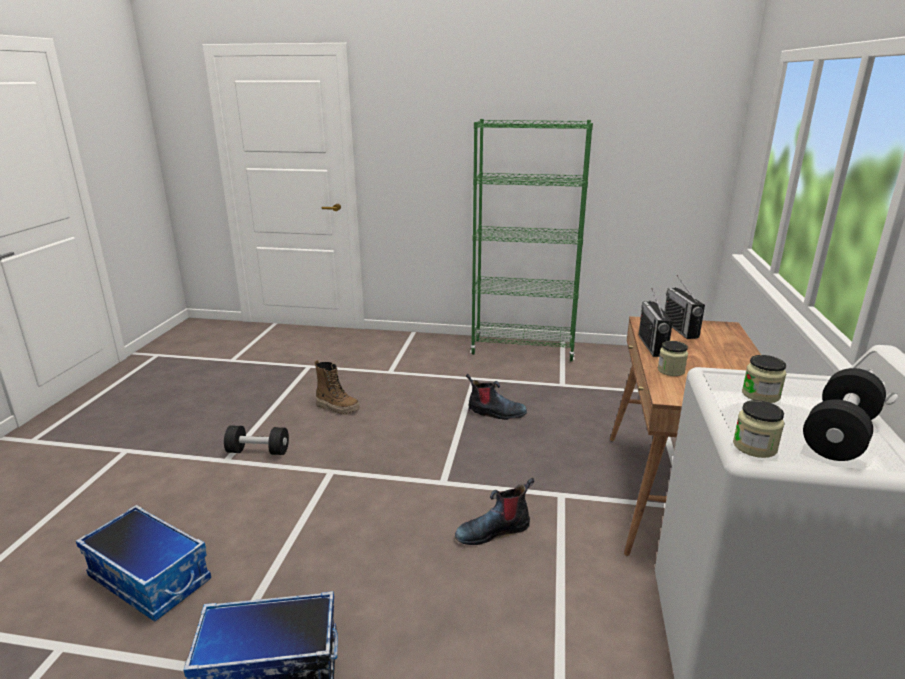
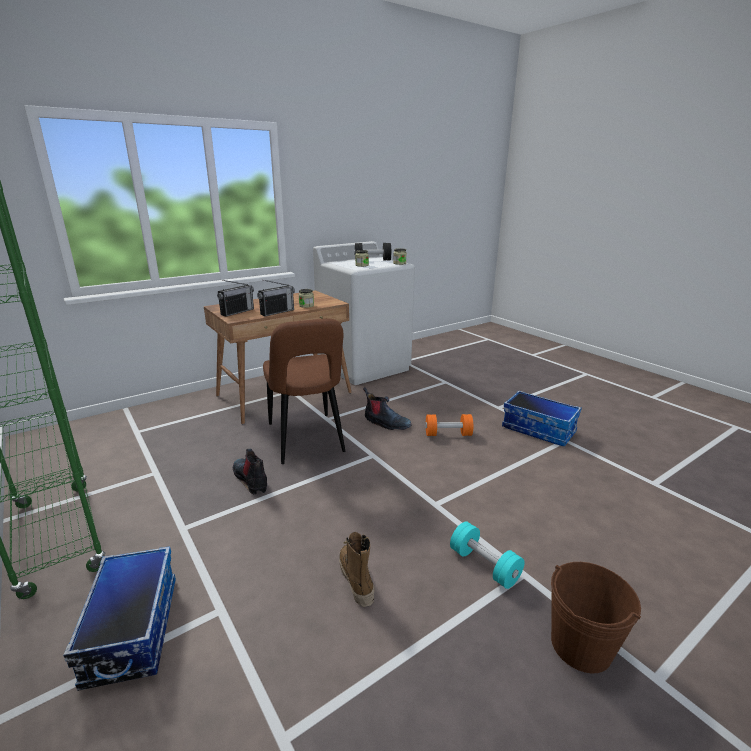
camera: 135 degrees left, 0 degrees up
(151, 578) = (601, 494): storage box -> storage box (132, 630)
(176, 443) = (580, 646): none -> brown bucket
(258, 451) = (484, 565): black dumbbell -> turquoise dumbbell
(400, 563) = (448, 434): none -> orange dumbbell
(526, 460) = (306, 440): none -> brown chair

